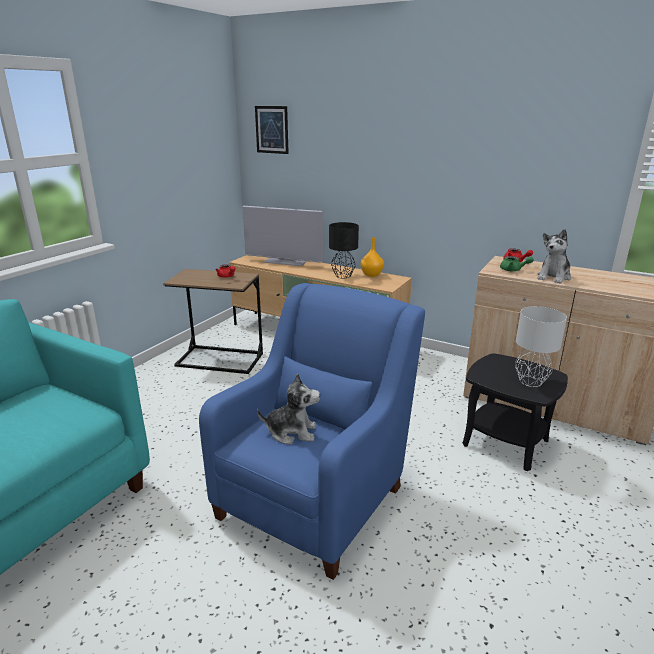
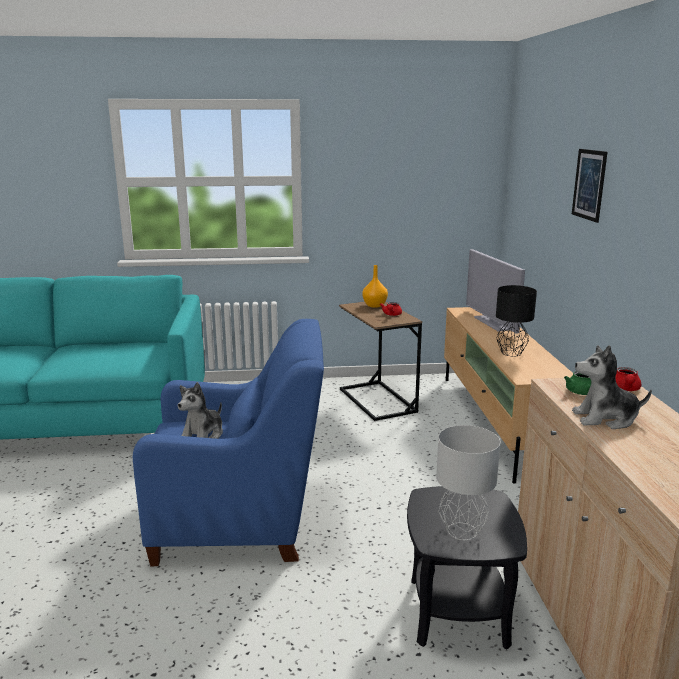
camera: 55 degrees right, 5 degrees down
(272, 129) = (523, 167): picture -> picture (589, 184)
(291, 432) = (203, 435): plush toy -> plush toy turned 60 degrees clockwise
(371, 274) = (545, 363): orange vase -> orange vase (375, 305)

